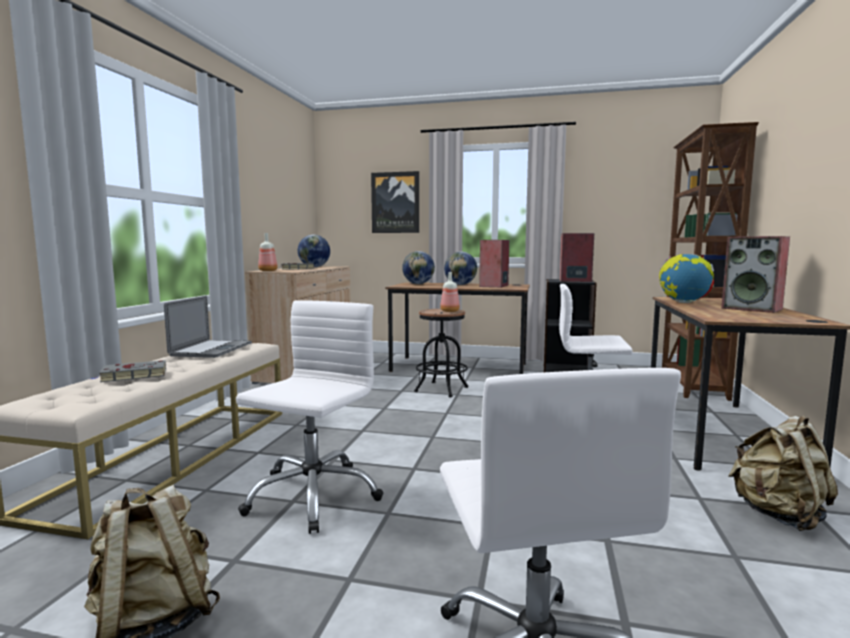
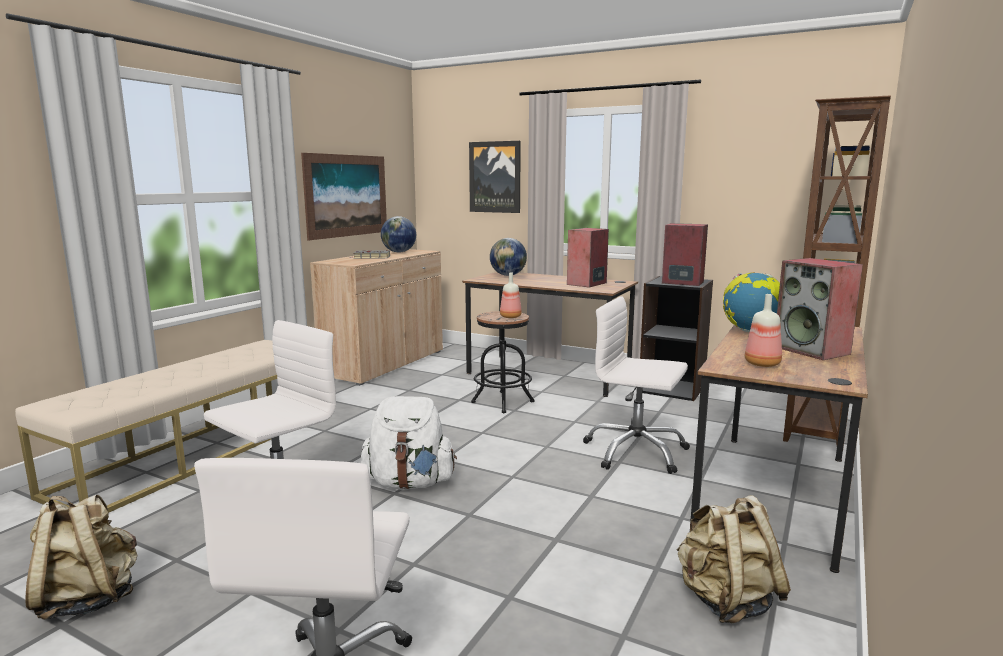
camera: 15 degrees right, 5 degrees up
(132, 375) = (150, 379): grey book -> none
(212, 349) = (245, 350): laptop -> none
(268, 271) = (334, 261): bottle -> bottle (762, 363)
(271, 213) = (347, 195): none -> picture
(420, 458) = (409, 483): none -> white backpack
(460, 284) = (553, 279): globe -> none

